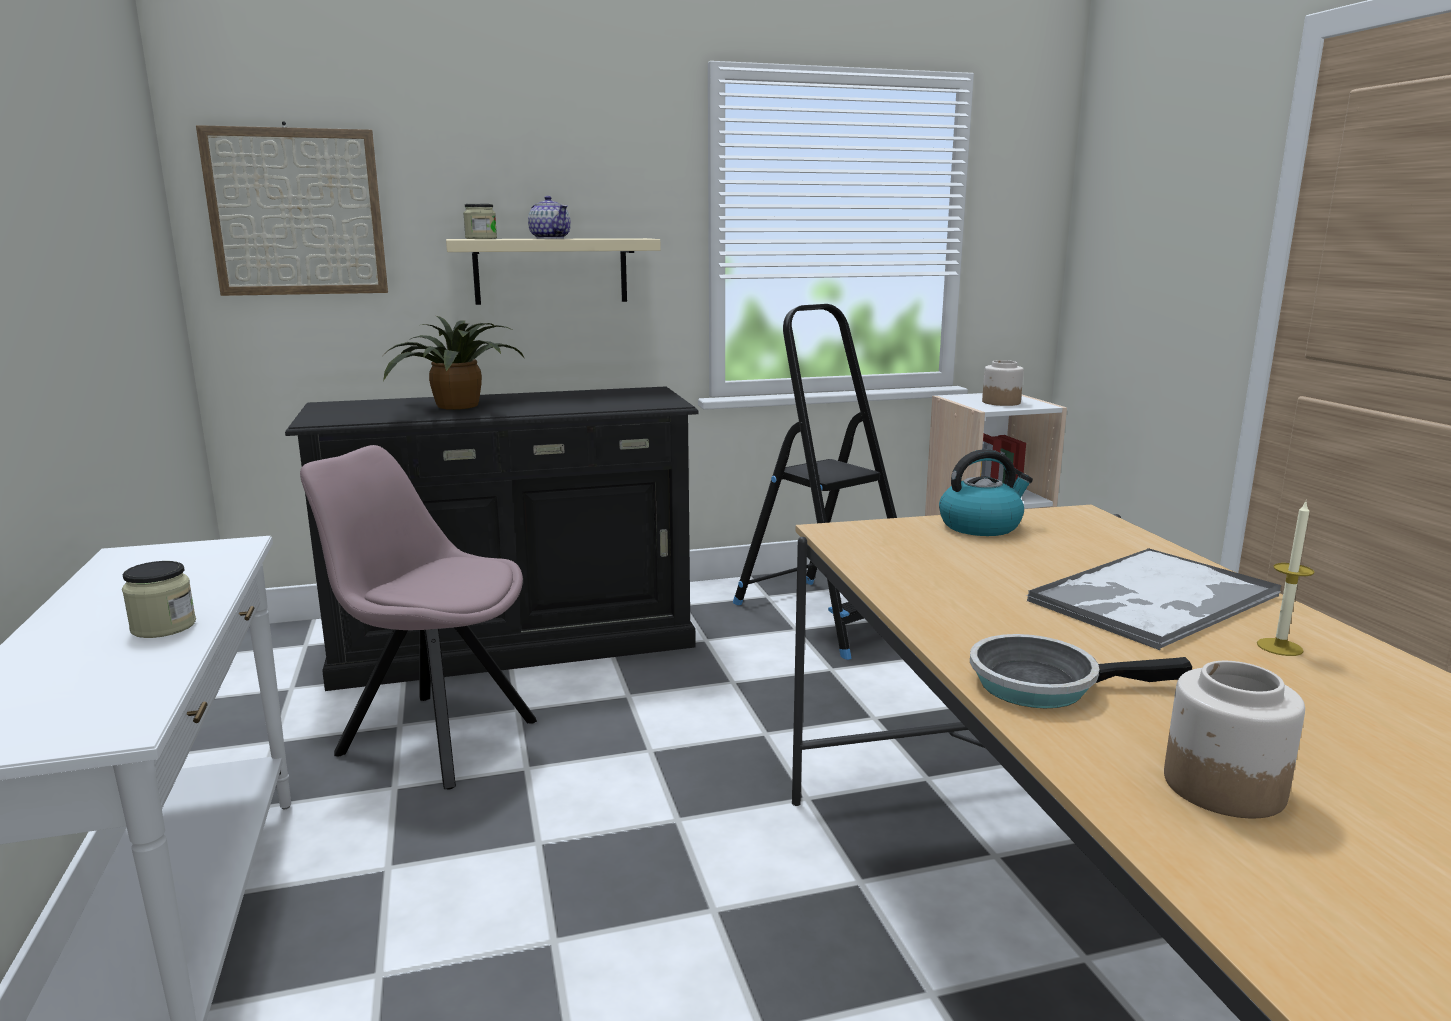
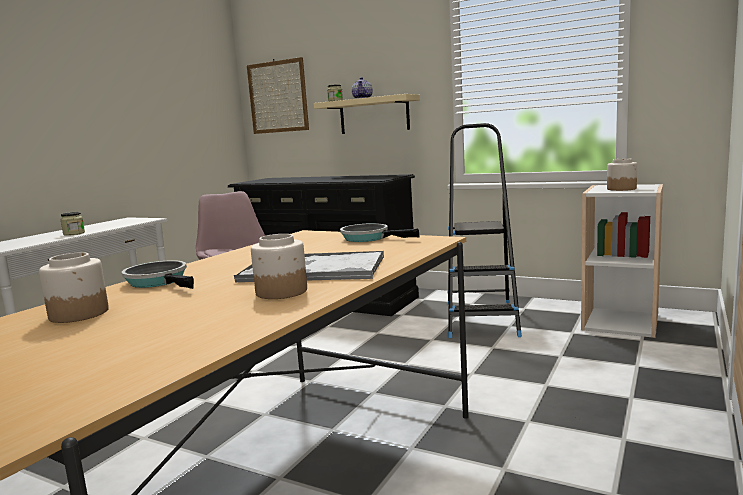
camera: 45 degrees right, 5 degrees down
(456, 407) = (301, 179): potted plant -> none
(981, 526) = (369, 238): kettle -> frying pan
(1279, 647) = (281, 292): candle -> jar

